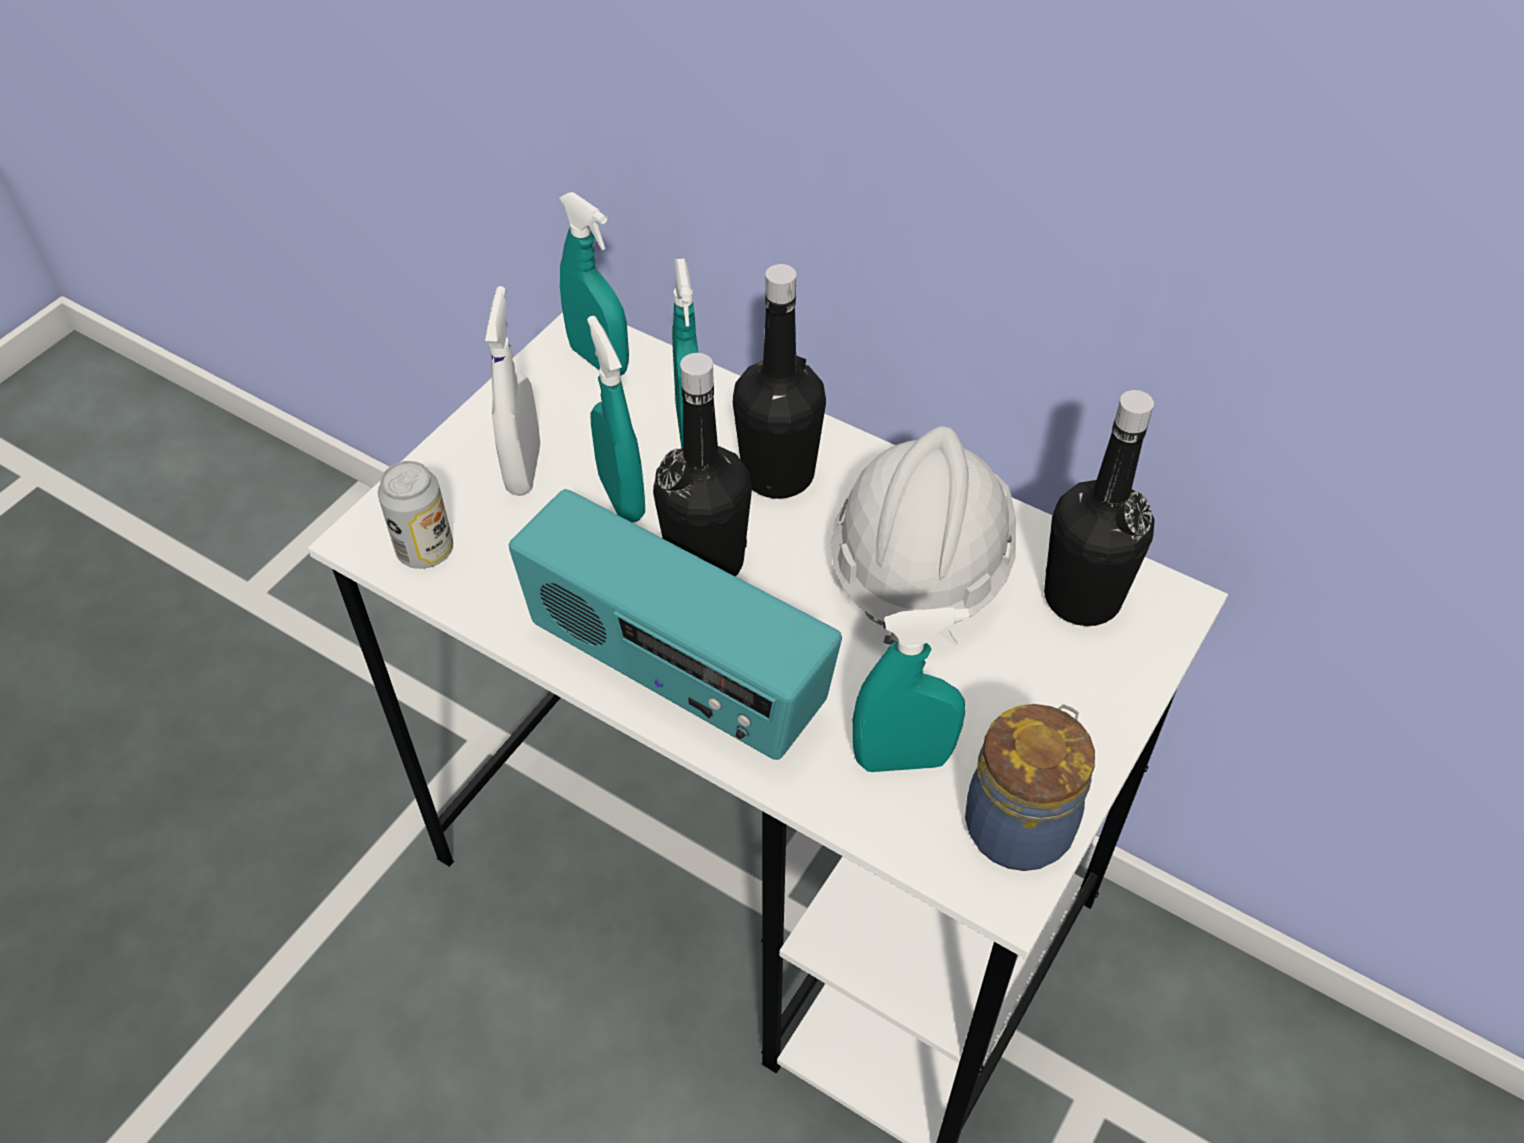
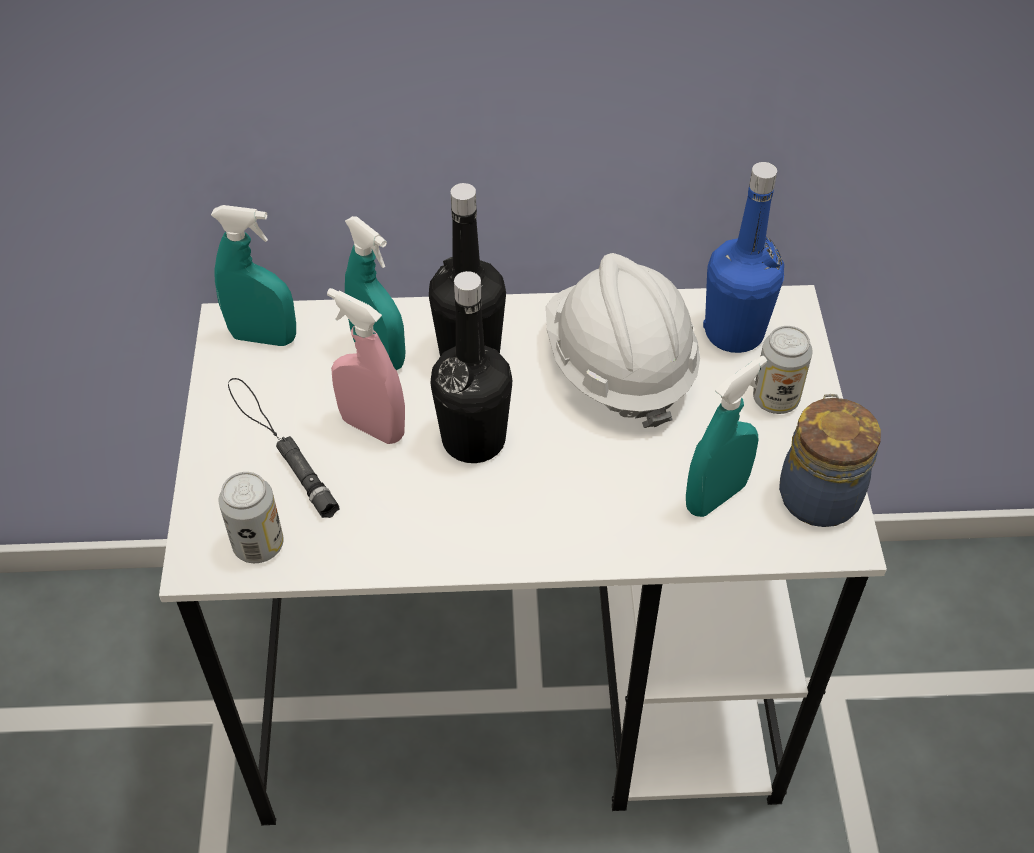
camera: 35 degrees left, 0 degrees up
(524, 469) = (279, 446): white spray bottle -> black flashlight
(621, 497) = (372, 427): turquoise spray bottle -> pink spray bottle
(675, 676) = (523, 529): radio -> none
(1065, 694) = (775, 399): none -> can
(1082, 597) = (734, 332): black bottle -> blue bottle

